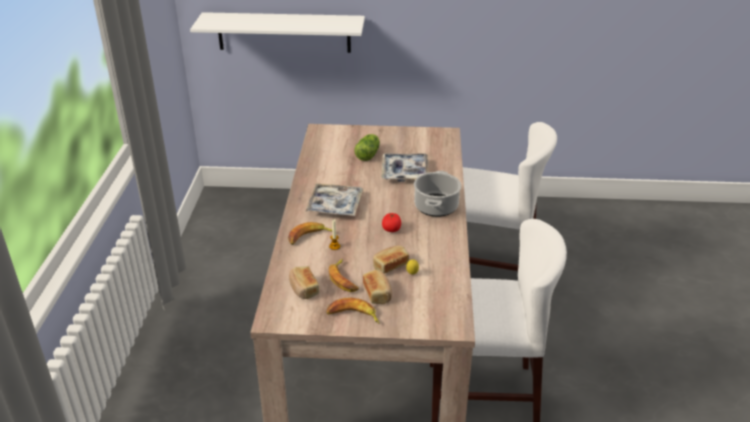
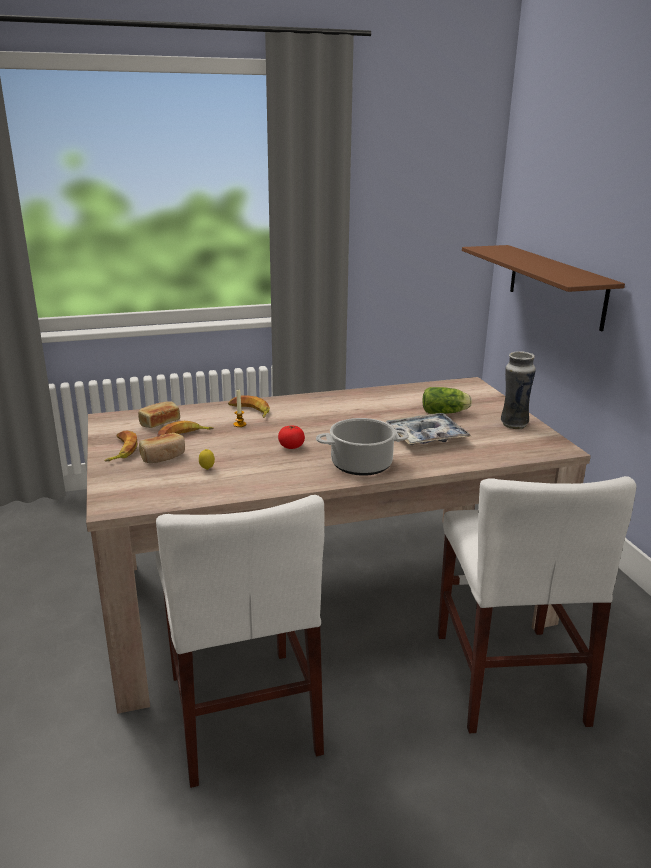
camera: 70 degrees right, 10 degrees down
(284, 32) = (556, 285): white shelf -> brown shelf
(335, 205) = (318, 413): tray -> none
(390, 265) = (219, 455): bread -> none
(403, 137) = (513, 424): none -> vase

